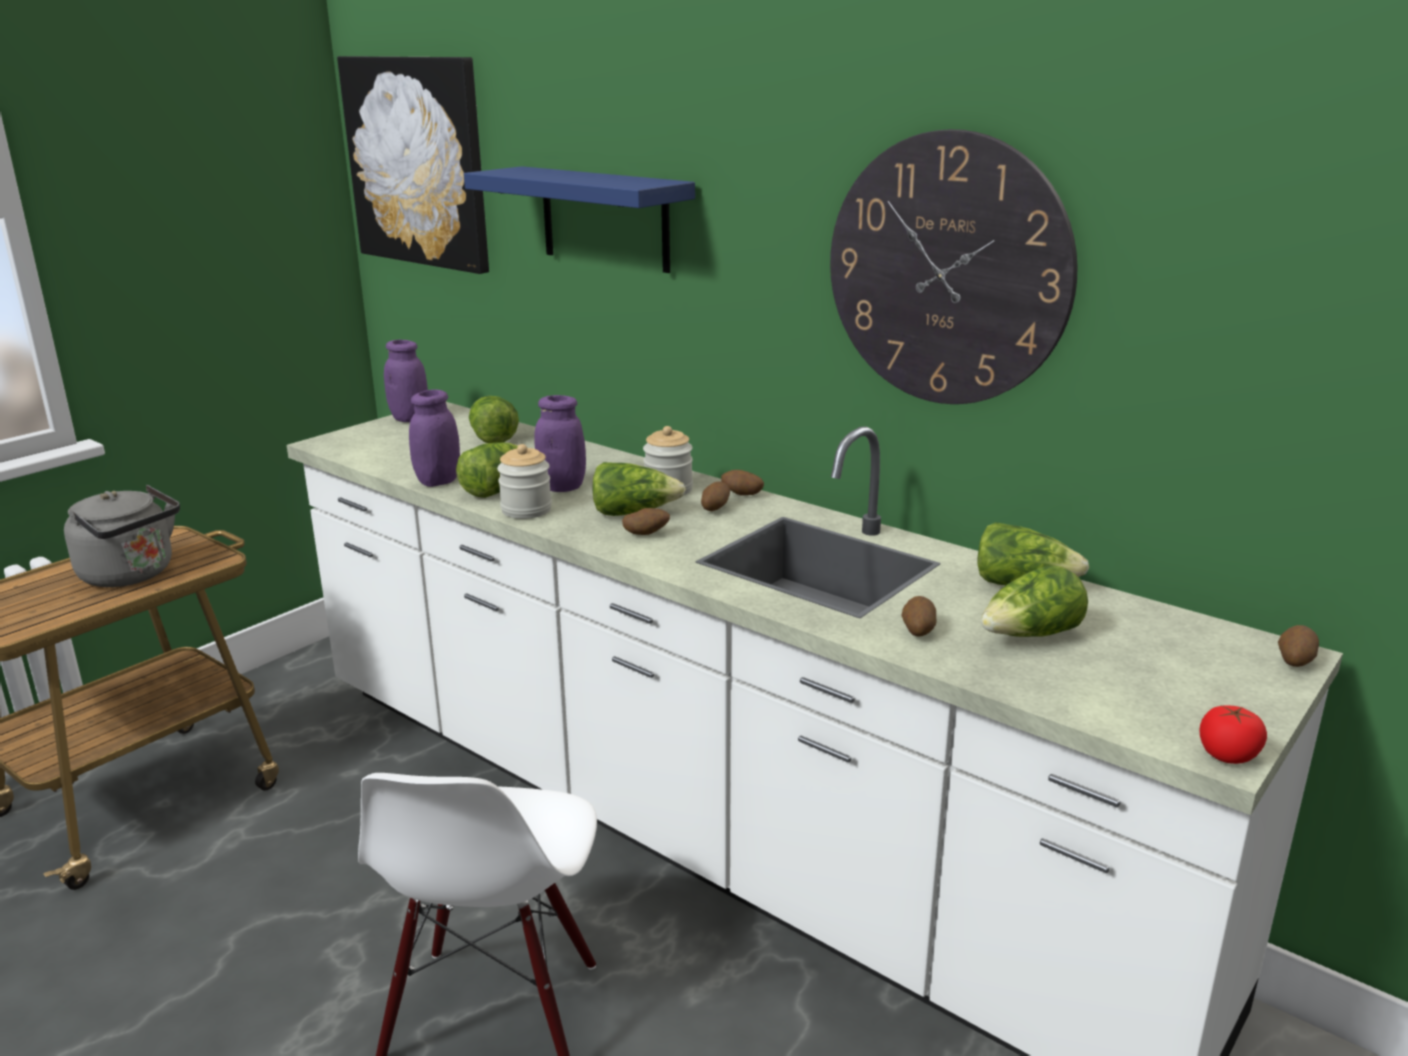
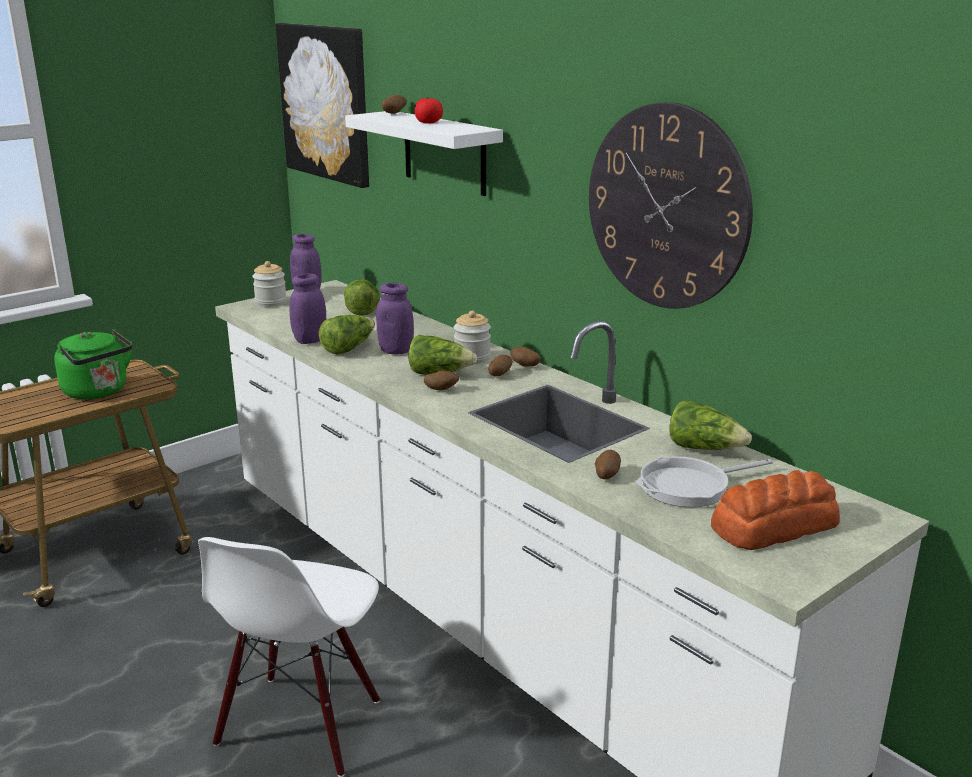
camera: 10 degrees right, 0 degrees up
(132, 575) = (98, 392): grey kettle -> green kettle
(526, 510) = (363, 365): jar -> jar (271, 302)
(605, 219) = (444, 152): blue shelf -> white shelf
(1031, 636) = (690, 486): lettuce -> frying pan
(1161, 678) = (772, 525): none -> bread
(1227, 755) = (791, 583): tomato -> tomato (428, 122)
(1294, 661) = (885, 523): potato -> potato (394, 113)

